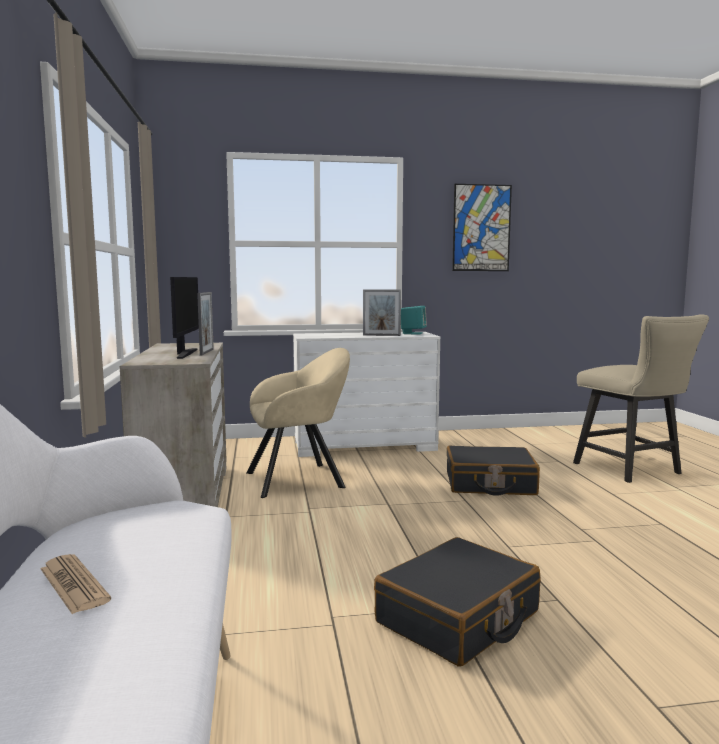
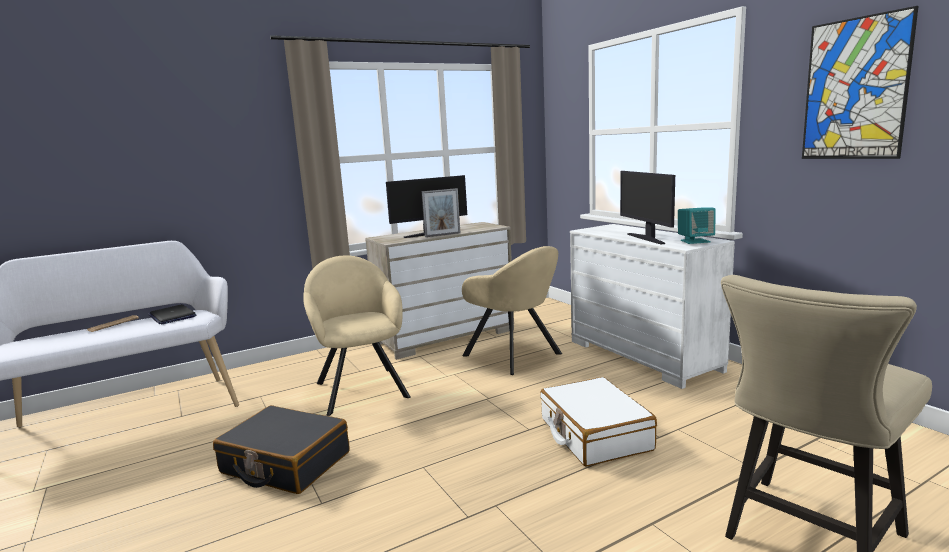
camera: 70 degrees right, 5 degrees up
(125, 528) = (172, 316): none -> laptop
(279, 558) = (360, 387): none -> beige armchair
(381, 335) = (647, 238): picture frame -> monitor
(490, 484) = (594, 434): black suitcase -> white suitcase

